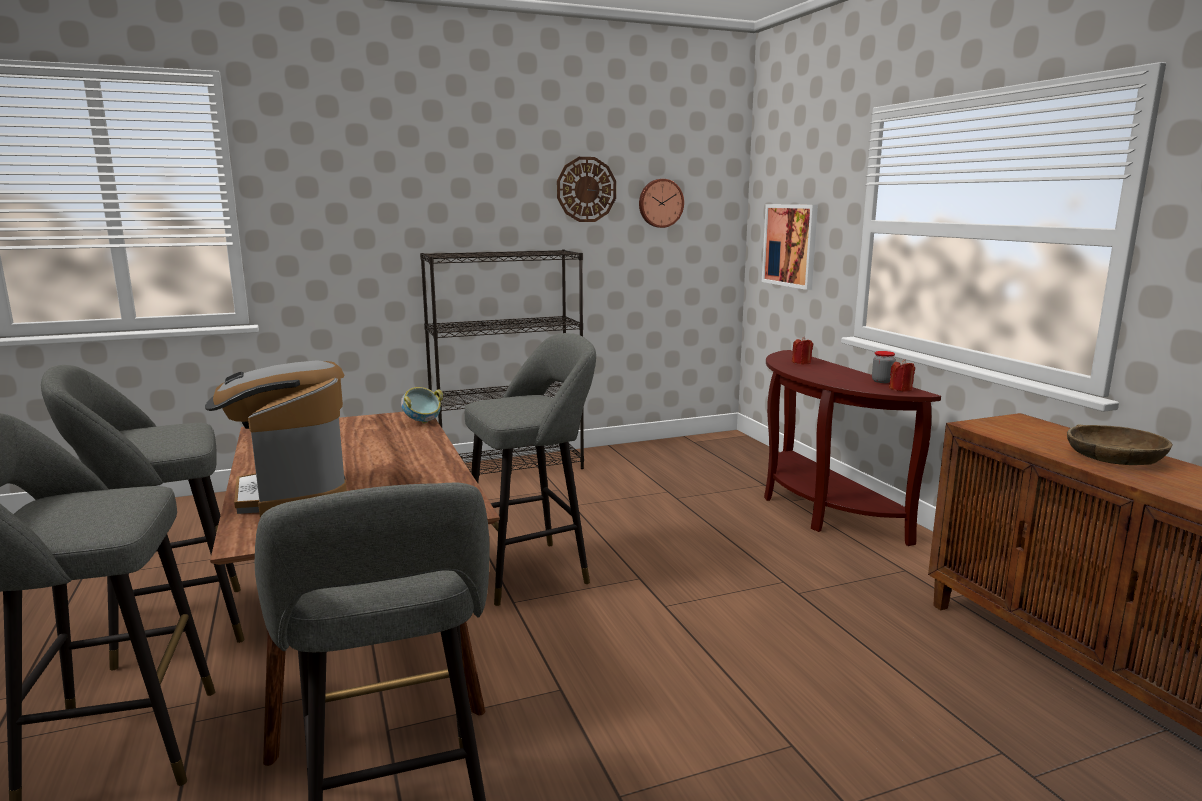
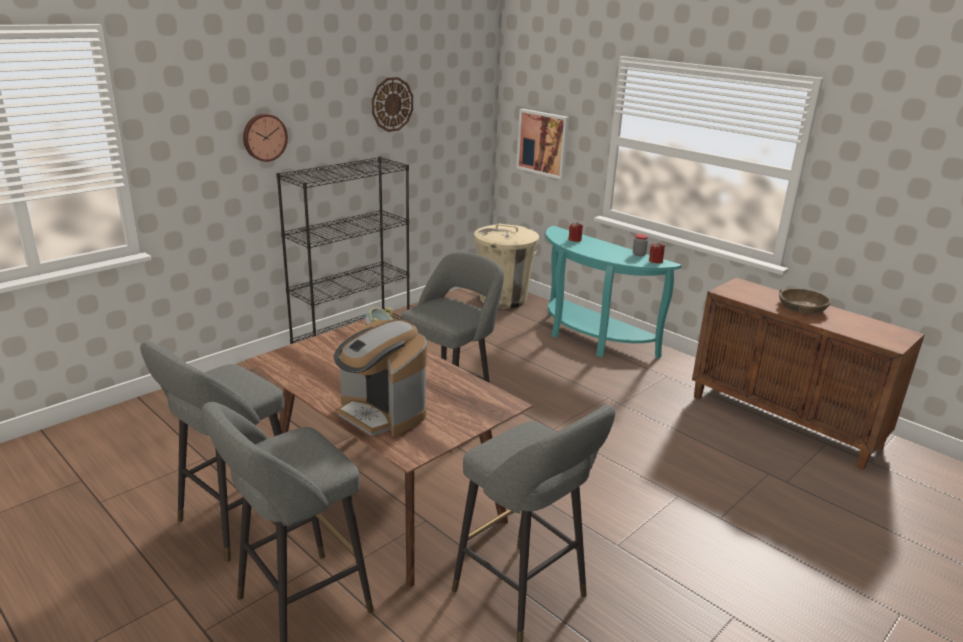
camera: 25 degrees left, 10 degrees up
(660, 203) = (442, 110): wall clock -> wall clock (264, 137)
(733, 452) = (503, 299): none -> beige trash can
(819, 508) = (590, 339): brown console table -> turquoise console table

